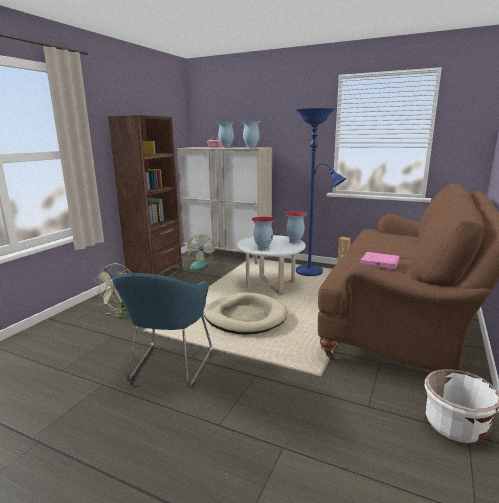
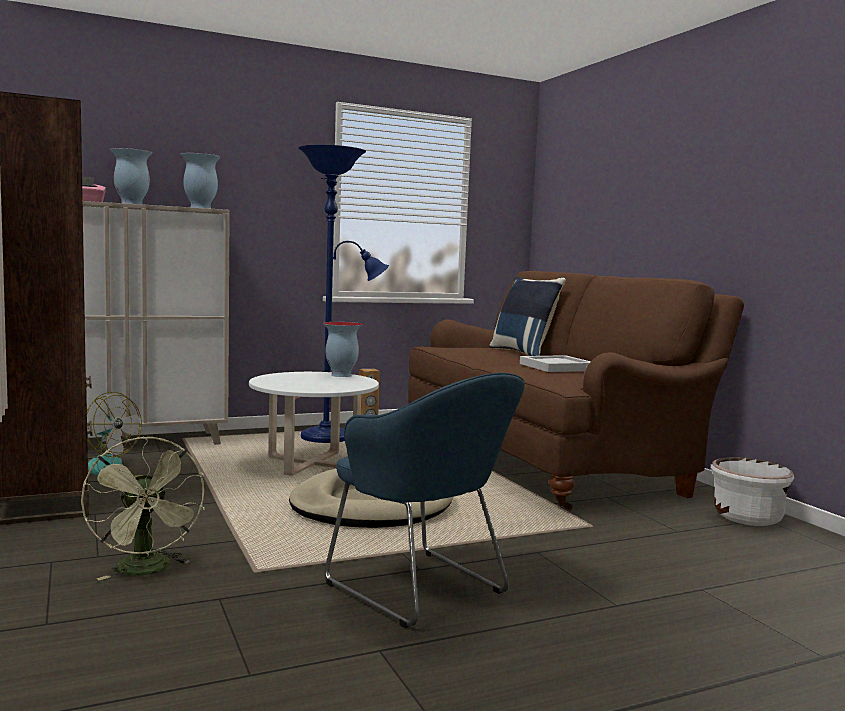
camera: 50 degrees left, 10 degrees down
(262, 248) = (323, 387): vase -> none
(379, 263) = (555, 367): pink book -> white tray
(413, 245) = (524, 353): none -> blue pillow

